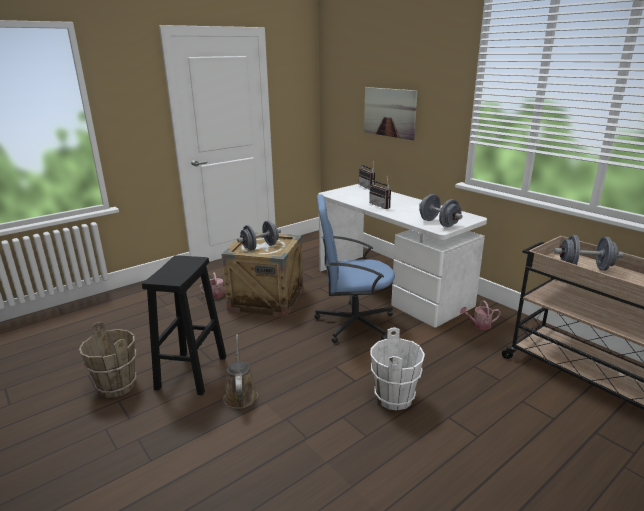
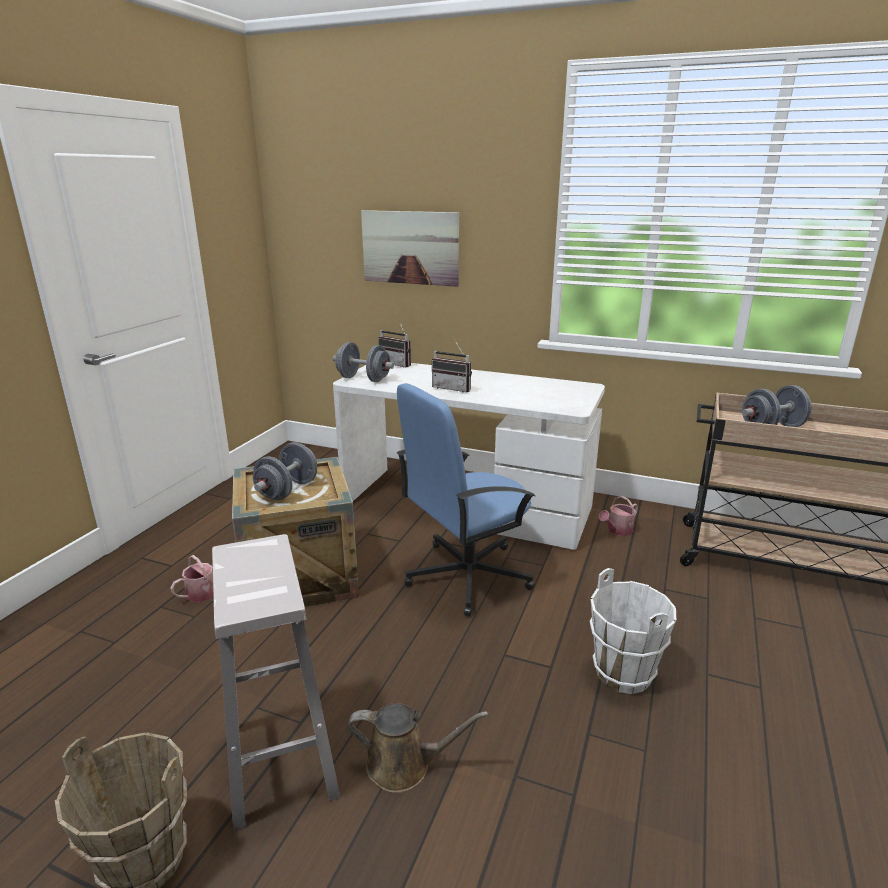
camera: 30 degrees left, 0 degrees up
(192, 371) = (280, 759): black stool -> white stool
(240, 394) = (405, 765): brown watering can -> brown watering can turned 135 degrees clockwise
(438, 223) = (560, 401): grey dumbbell -> grey dumbbell (363, 379)

